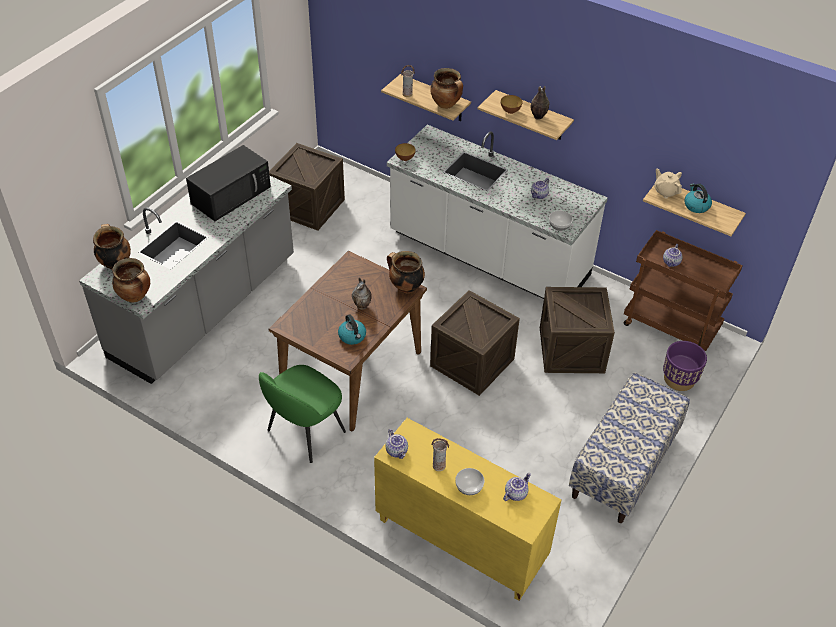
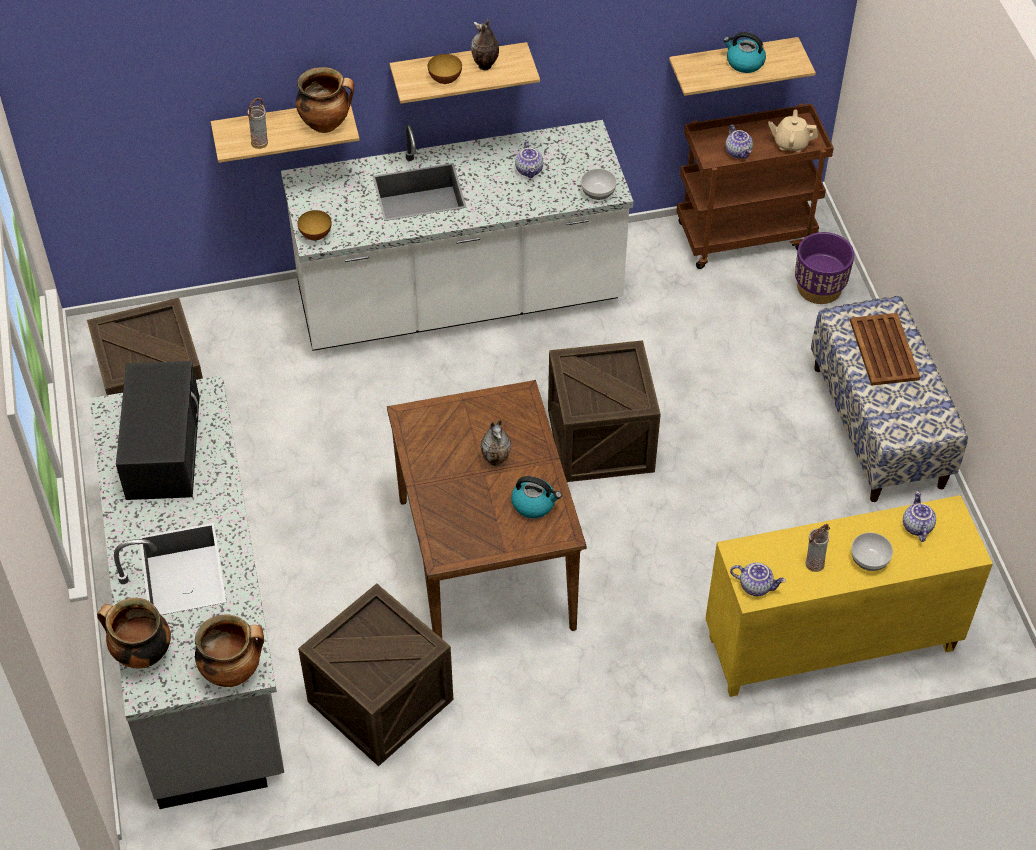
camera: 45 degrees left, 5 degrees up
(304, 432) = (527, 677): green chair -> none
(405, 287) = (512, 398): cooking pot -> none
(571, 350) = (682, 341): crate -> crate (380, 700)
(642, 416) = (884, 351): none -> brown tray
(665, 191) = (695, 67): beige teapot -> beige teapot (790, 143)

